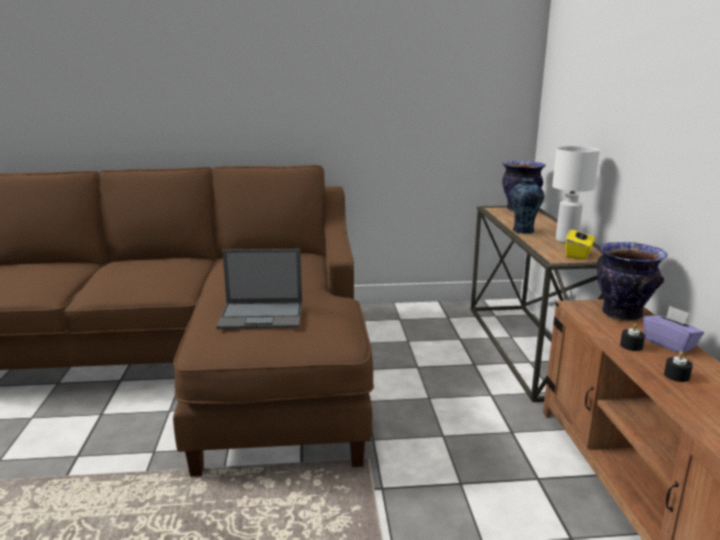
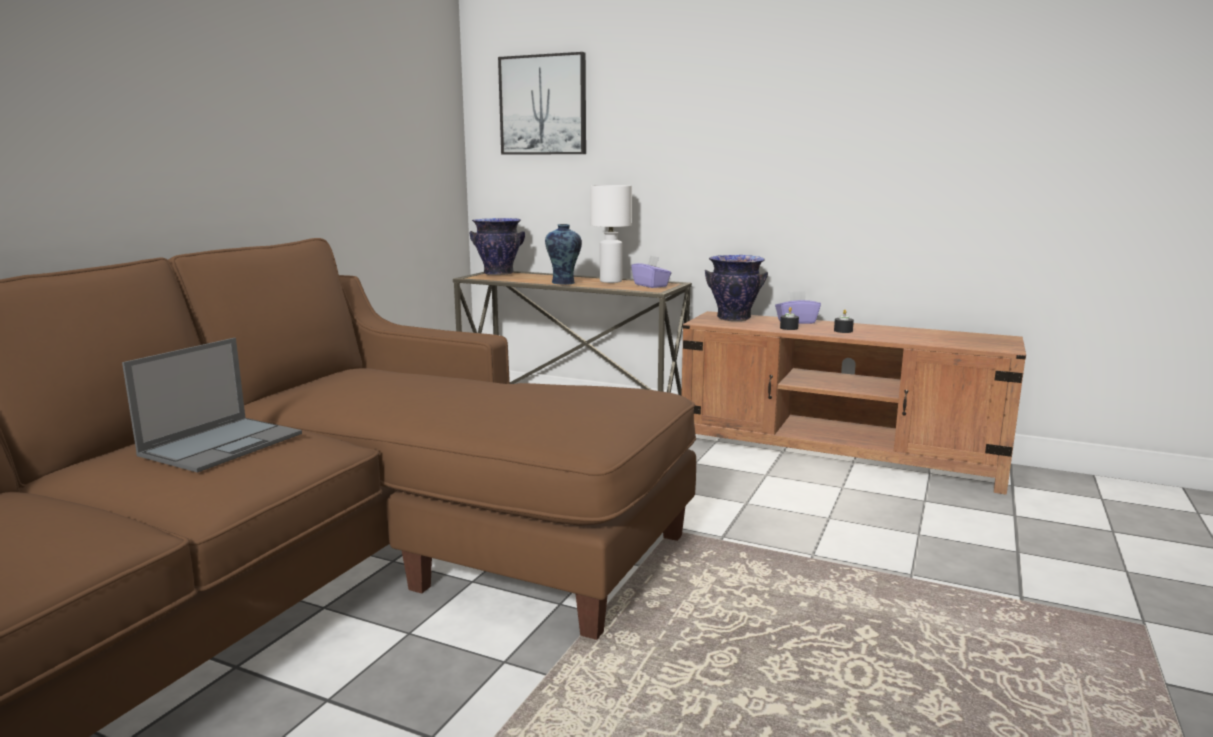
camera: 60 degrees left, 5 degrees down
(262, 315) = (552, 403): laptop -> laptop (223, 444)
(577, 63) = (543, 105): none -> picture
(578, 254) = (651, 285): yellow tissue box -> purple tissue box

